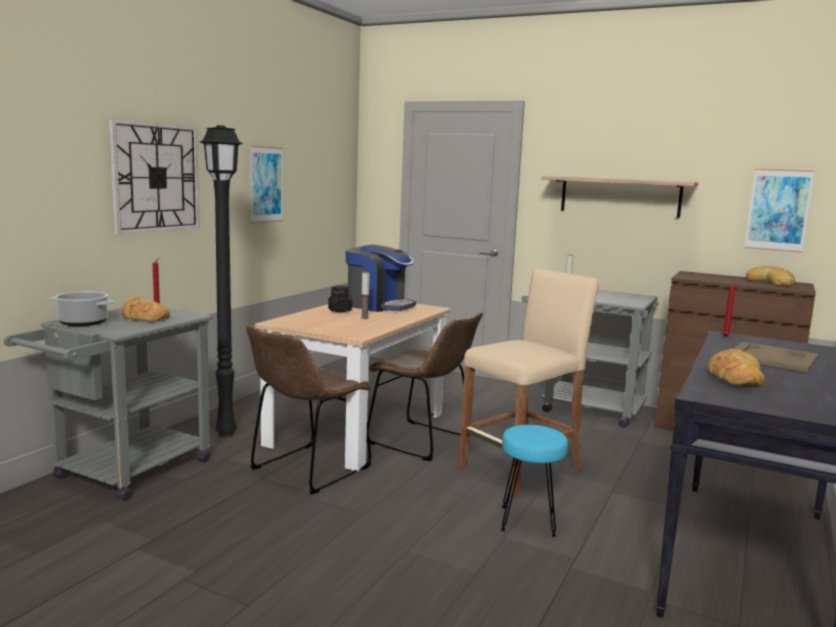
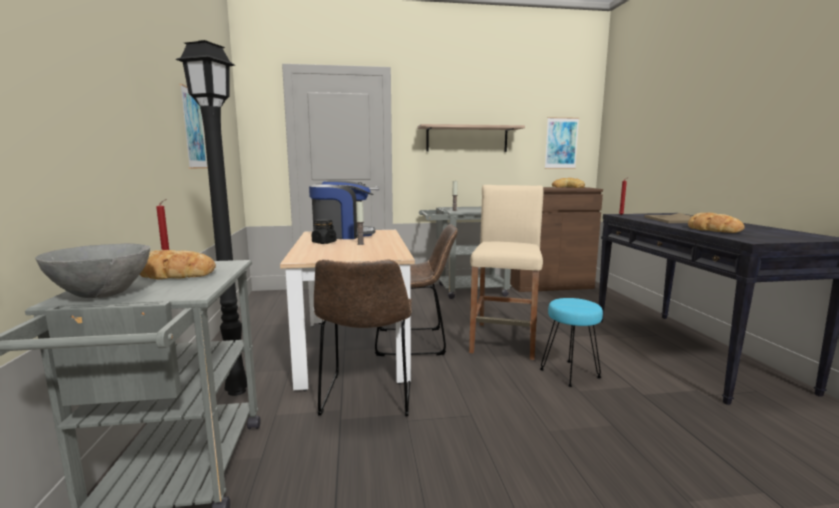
camera: 35 degrees left, 0 degrees up
(82, 322) = (102, 295): cooking pot -> grey bowl
(156, 177) = (114, 102): wall clock -> none

